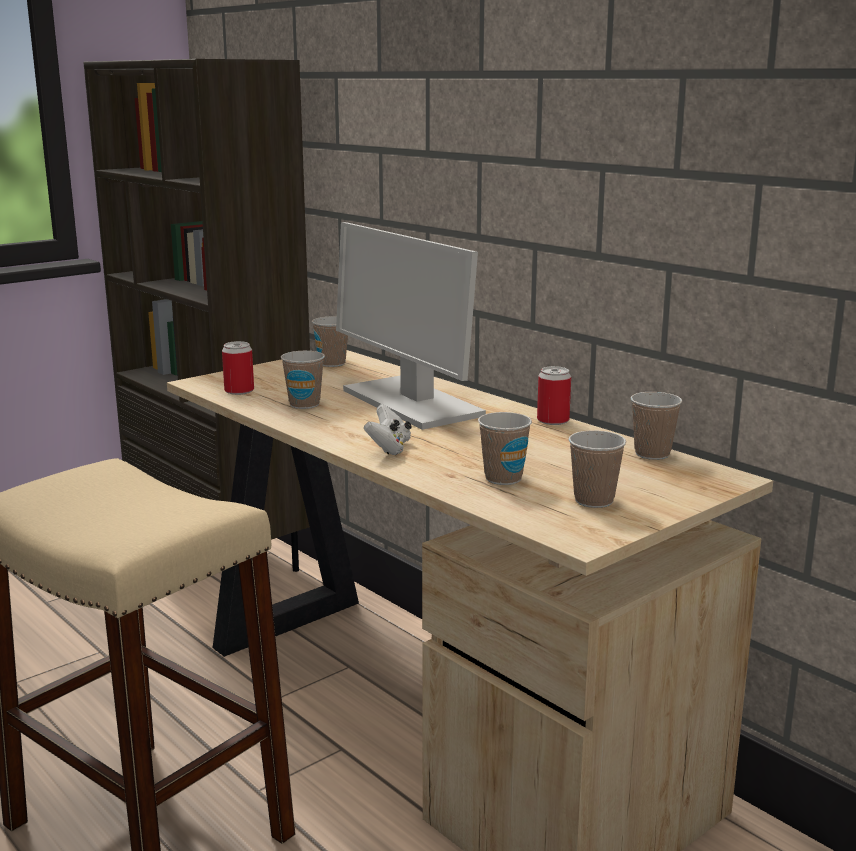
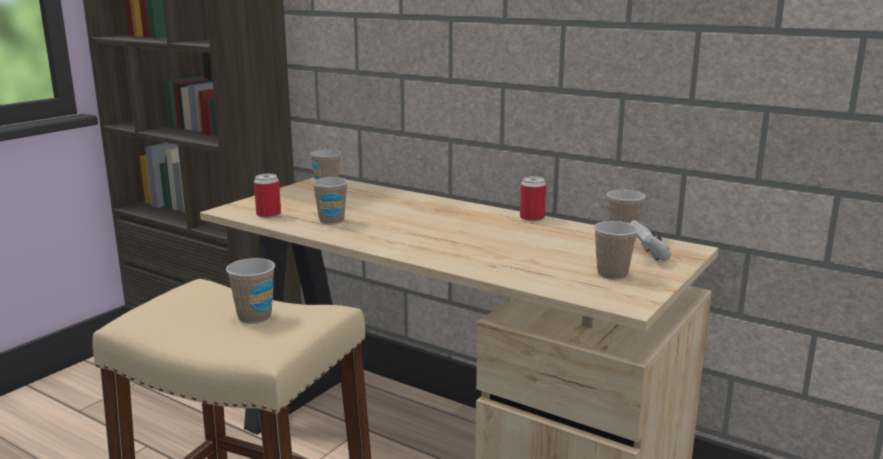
camera: 15 degrees left, 0 degrees up
(389, 448) = (427, 249): white game controller -> white game controller (649, 255)
(410, 403) = (414, 213): monitor -> none
(503, 478) = (533, 264): cup -> cup (254, 317)

